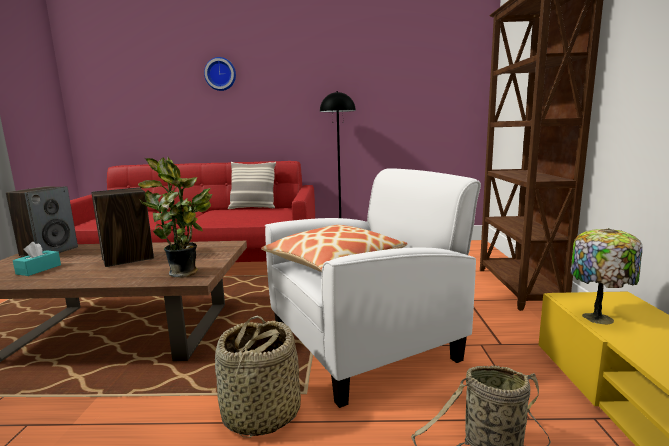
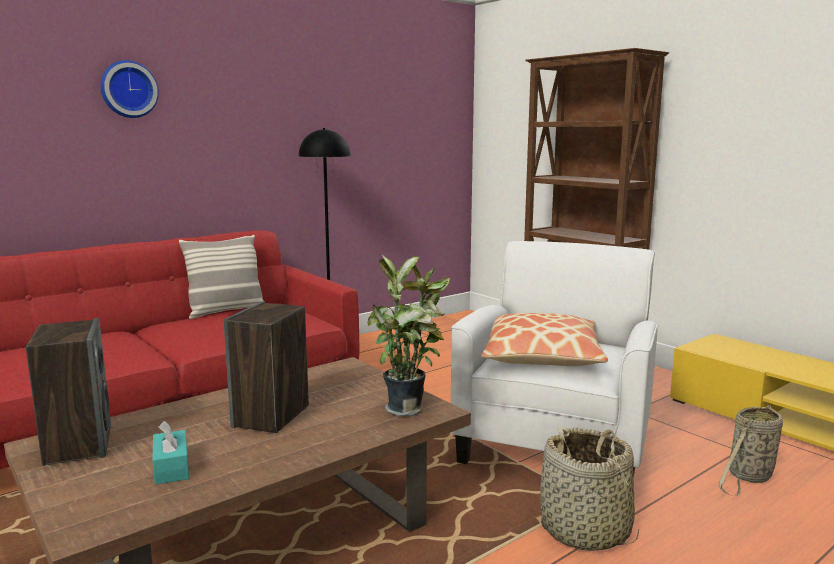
camera: 40 degrees left, 0 degrees up
(599, 317) = (735, 357): table lamp -> none

